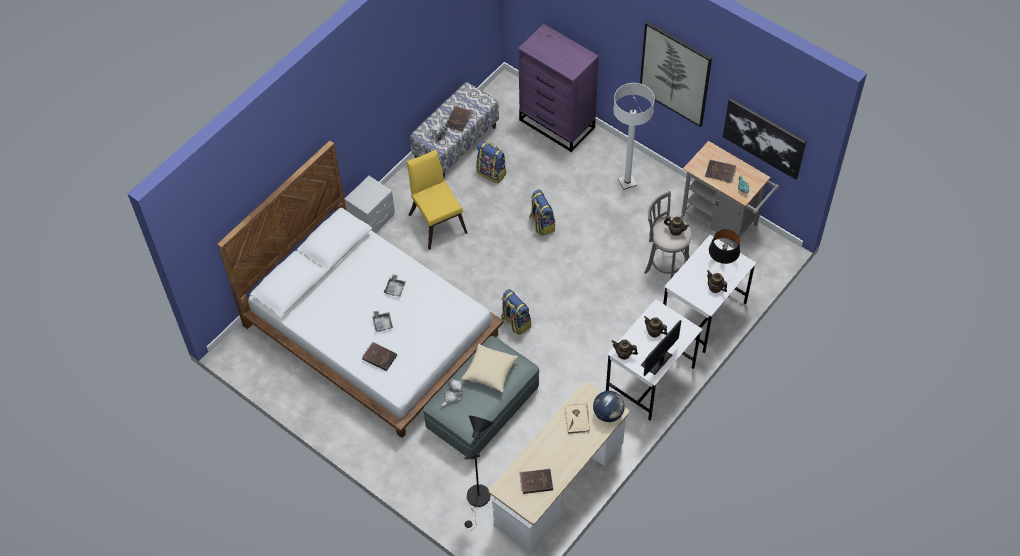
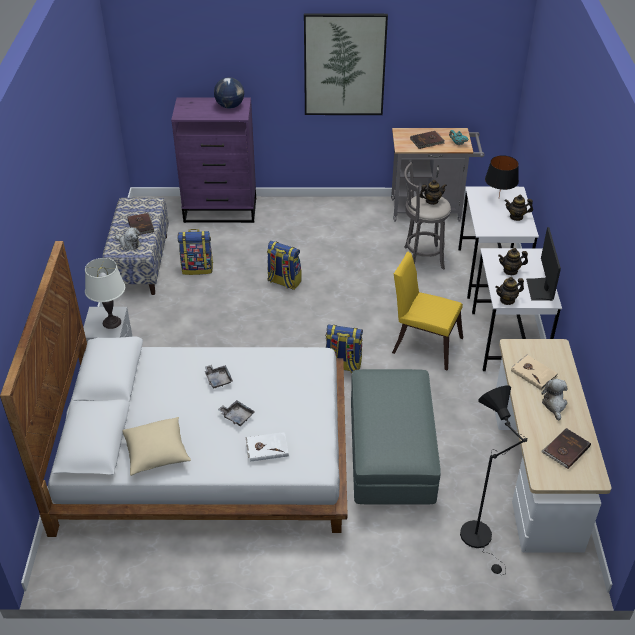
camera: 40 degrees left, 15 degrees down
(372, 198) = (111, 322): none -> white table lamp
(379, 357) = (267, 447): brown book -> white book
(437, 220) = (181, 328): yellow chair -> yellow chair (423, 343)
(452, 396) = (376, 441): plush toy -> plush toy (554, 405)
(490, 372) = (390, 398): beige pillow -> beige pillow (157, 453)
(608, 414) = (553, 352): globe -> globe (230, 106)
(627, 182) = (324, 220): white floor lamp -> none
(764, 137) = (456, 82): picture -> none

